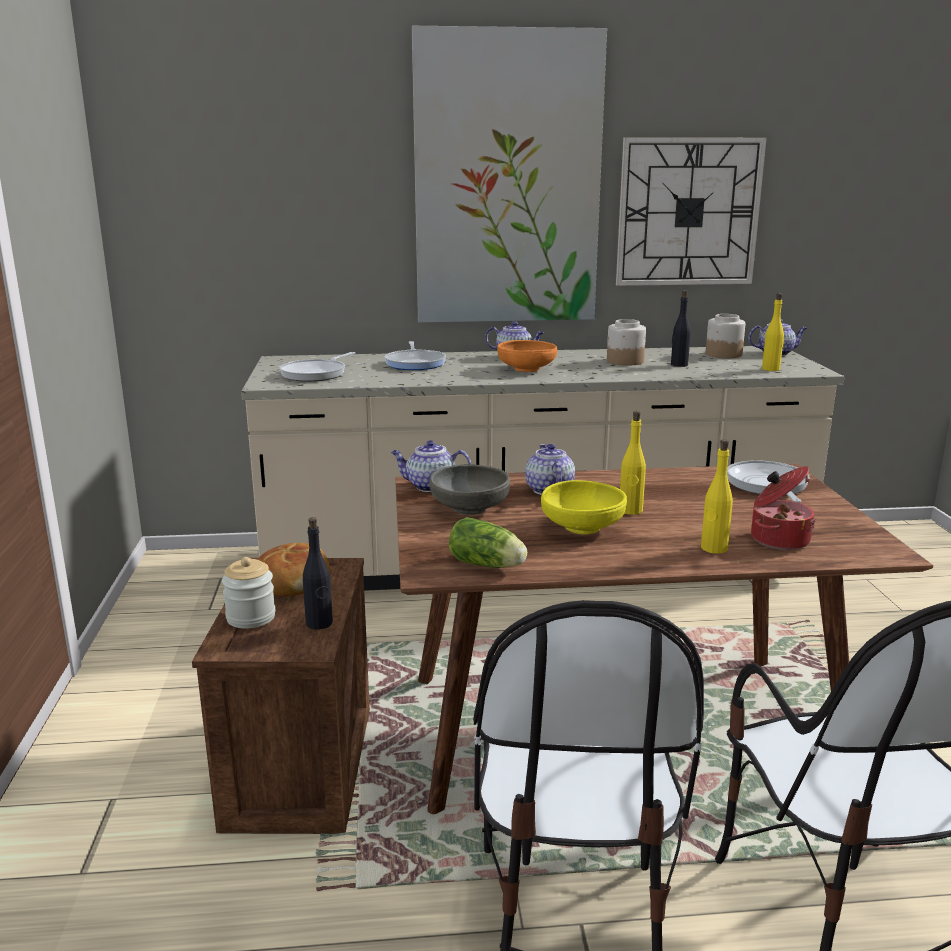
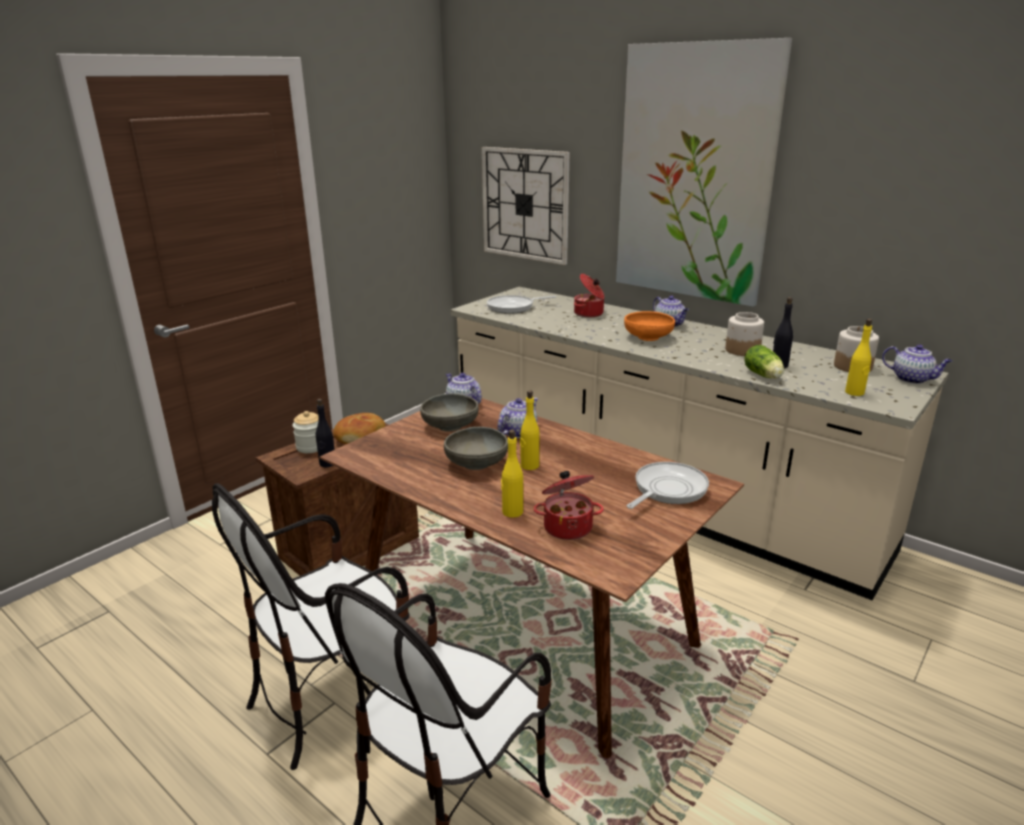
camera: 45 degrees right, 5 degrees up
(415, 363) = (589, 314): frying pan -> cooking pot
(488, 565) = (379, 463): lettuce -> lettuce (764, 376)
(582, 527) = (477, 463): yellow bowl -> grey bowl
(688, 212) = (860, 219): wall clock -> wall clock (525, 204)

